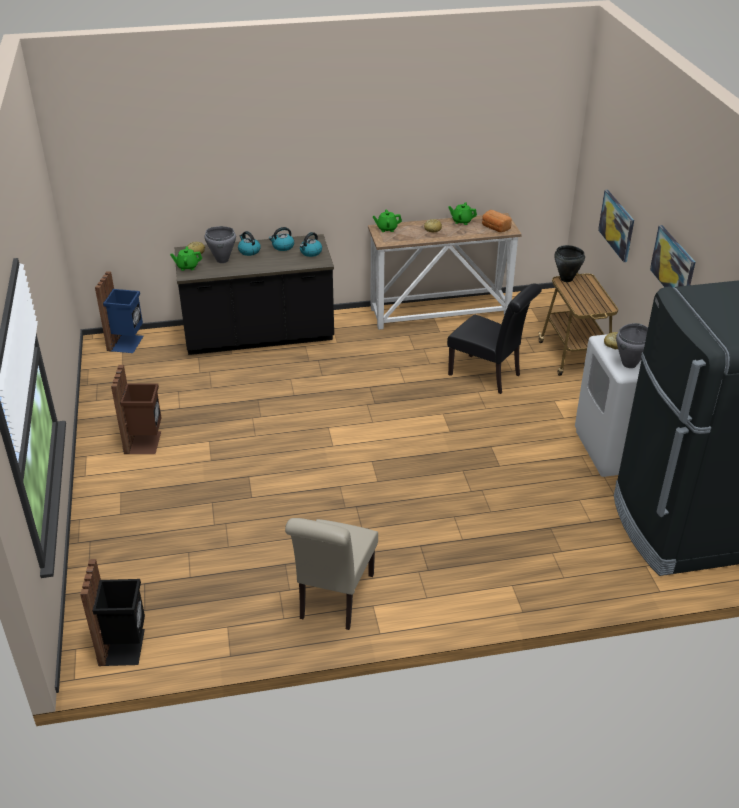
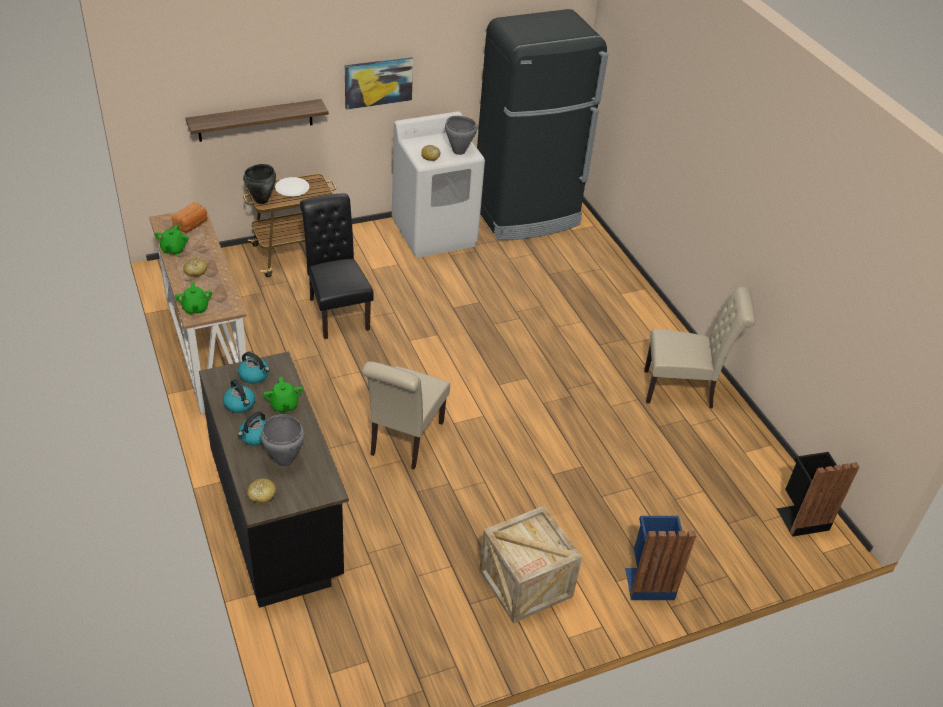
camera: 105 degrees left, 5 degrees up
(127, 343) = (310, 672): blue trash can -> blue trash can (648, 581)
(145, 442) = (525, 583): brown trash can -> crate
(187, 267) = (308, 494): green teapot -> green teapot (284, 405)
(314, 398) = (404, 441): none -> beige chair
(488, 376) = (337, 311): black chair -> black chair turned 45 degrees counterclockwise
(589, 294) = (292, 188): none -> white plate
(617, 225) = (255, 120): picture -> shelf

